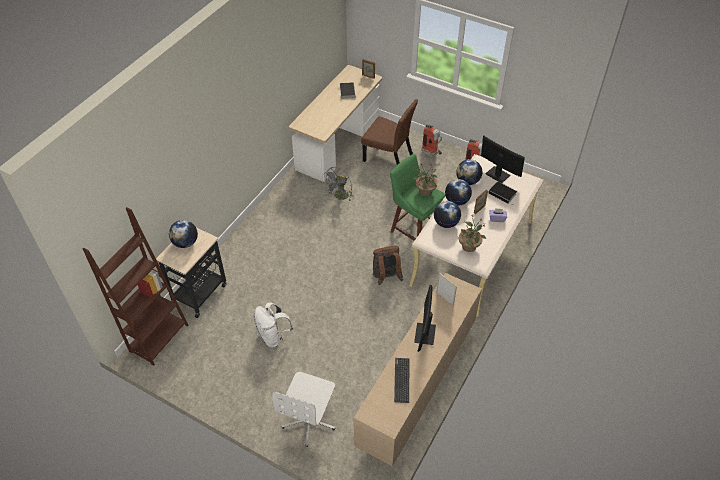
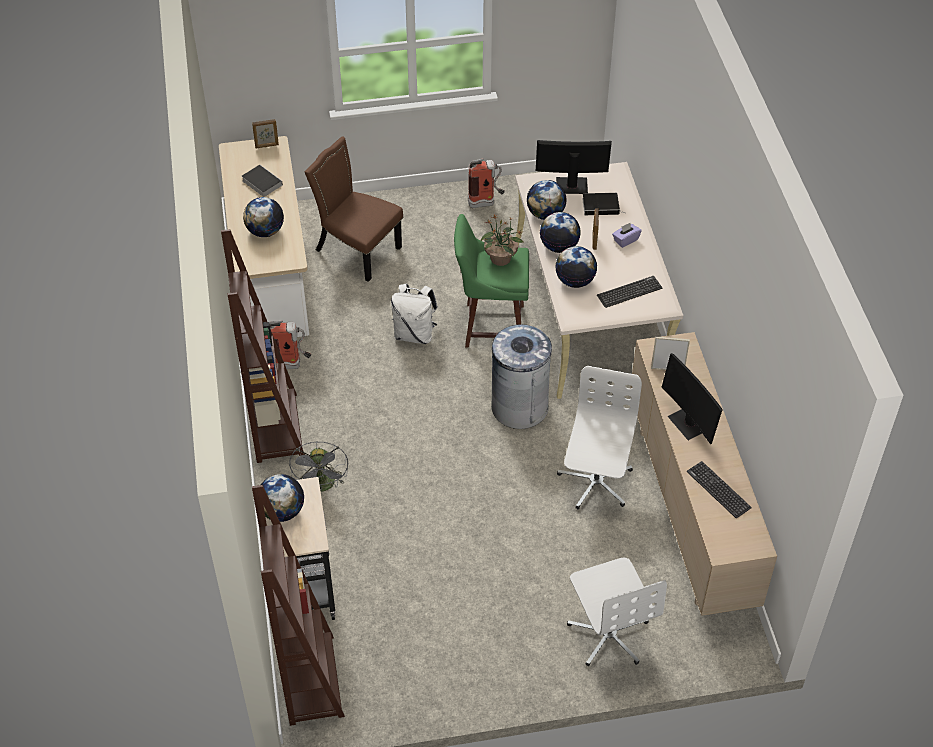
camera: 40 degrees left, 0 degrees up
(266, 215) = (276, 428): none -> brown bookcase
(273, 336) = (459, 571): white backpack -> white backpack (414, 334)
(324, 114) = (265, 231): none -> globe
(340, 197) = (352, 342): grey fan -> grey fan (323, 486)
(384, 340) = (595, 482): none -> white office chair
(386, 277) = (519, 406): brown backpack -> grey trash can
(387, 157) = (358, 251): brown chair -> brown chair turned 135 degrees counterclockwise
(431, 154) = (413, 215): fire extinguisher -> fire extinguisher (292, 364)
(469, 246) = (629, 292): potted plant -> keyboard

